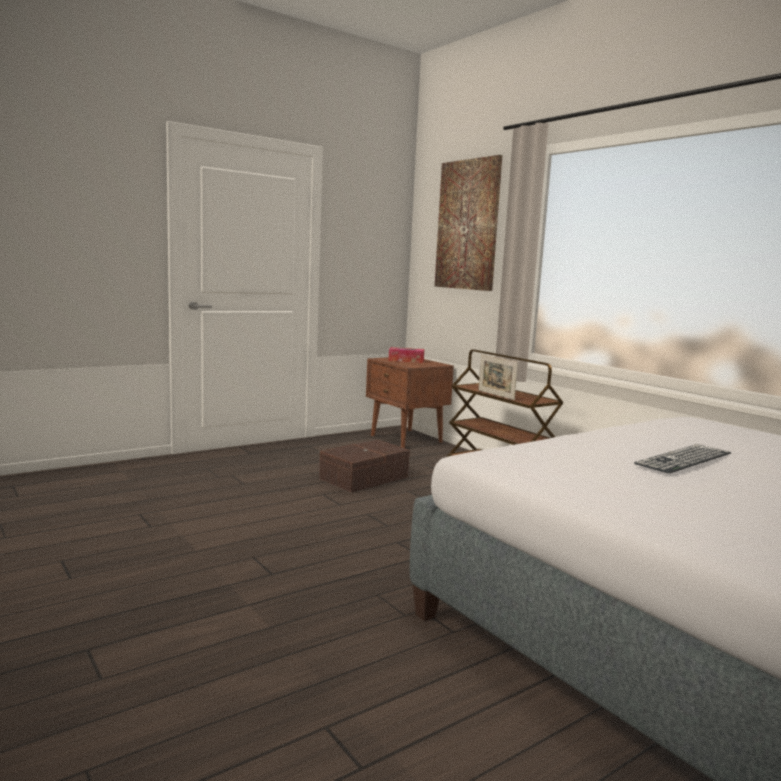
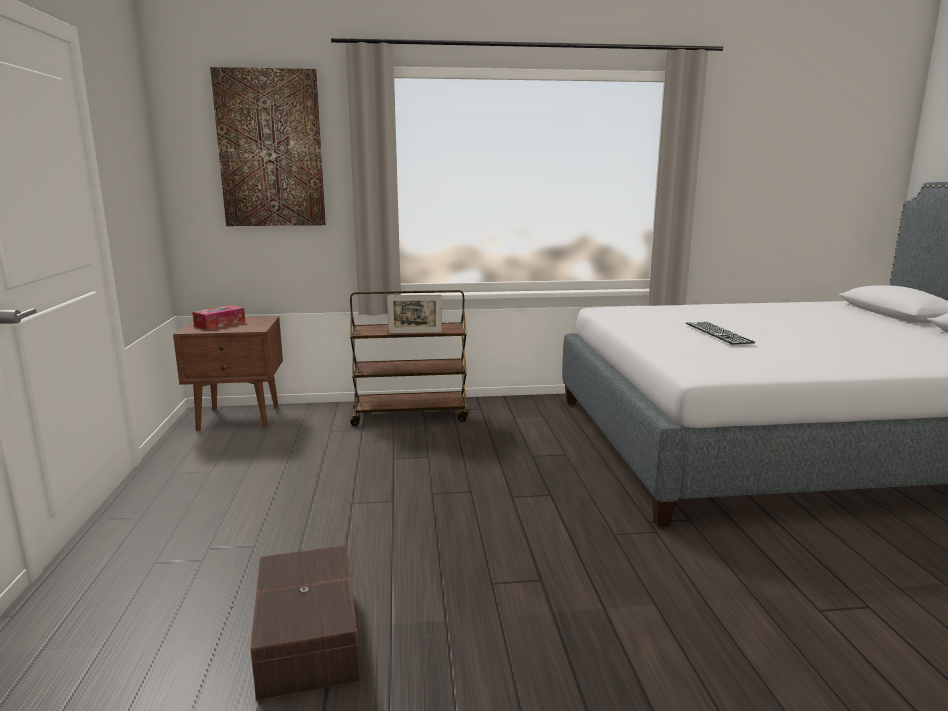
camera: 60 degrees left, 5 degrees up
(362, 478) = (329, 470): brown storage box -> brown storage box (305, 639)

